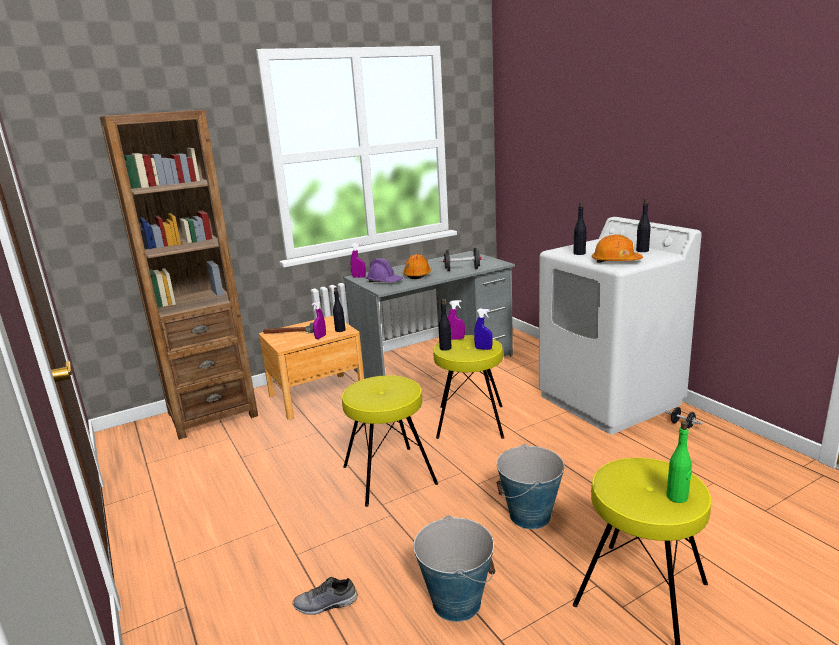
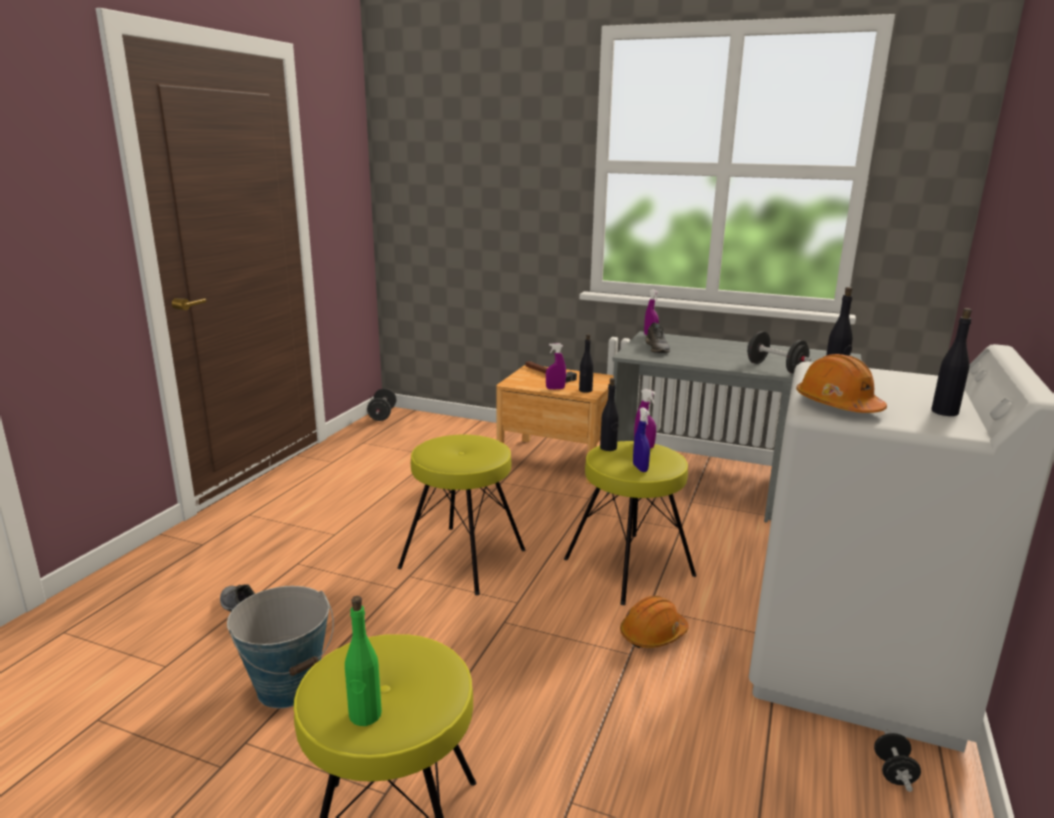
camera: 50 degrees right, 0 degrees up
(113, 438) = (382, 415): none -> black dumbbell
(212, 414) = (461, 432): brown bookcase -> none
(384, 281) = (657, 348): purple hard hat -> grey shoe
(417, 275) = (709, 355): orange hard hat -> orange hard hat (653, 634)
(530, 516) = (479, 686): bucket -> none

